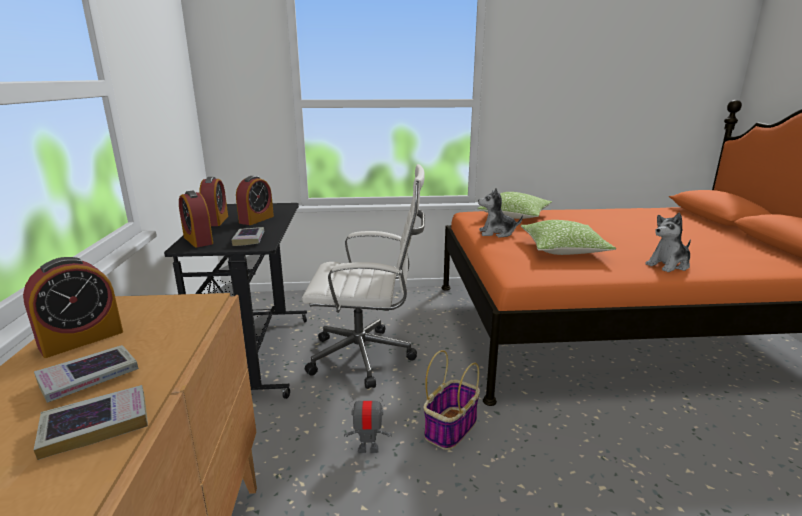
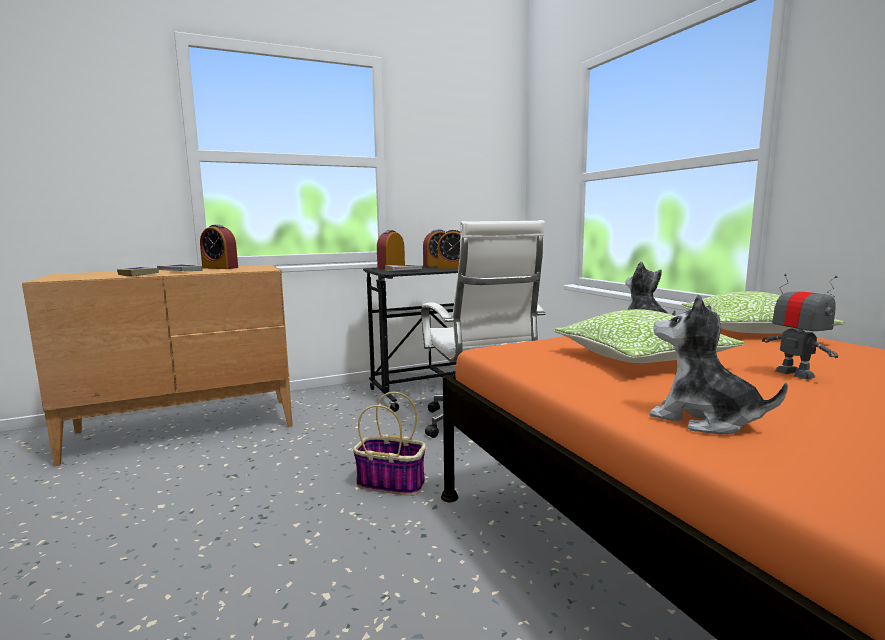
camera: 70 degrees right, 10 degrees down
(368, 448) = (345, 452): toy robot -> toy robot (795, 374)

